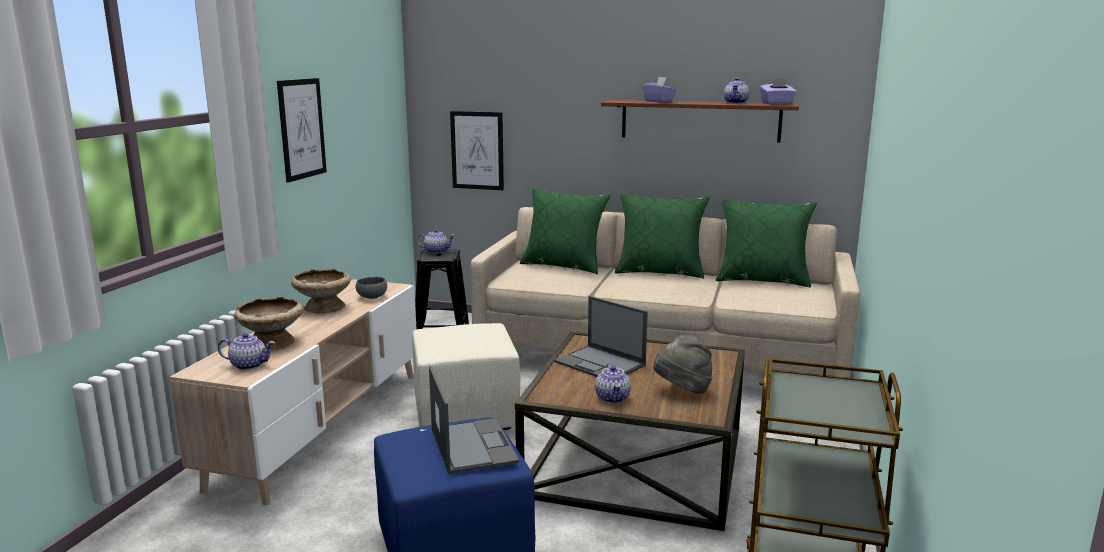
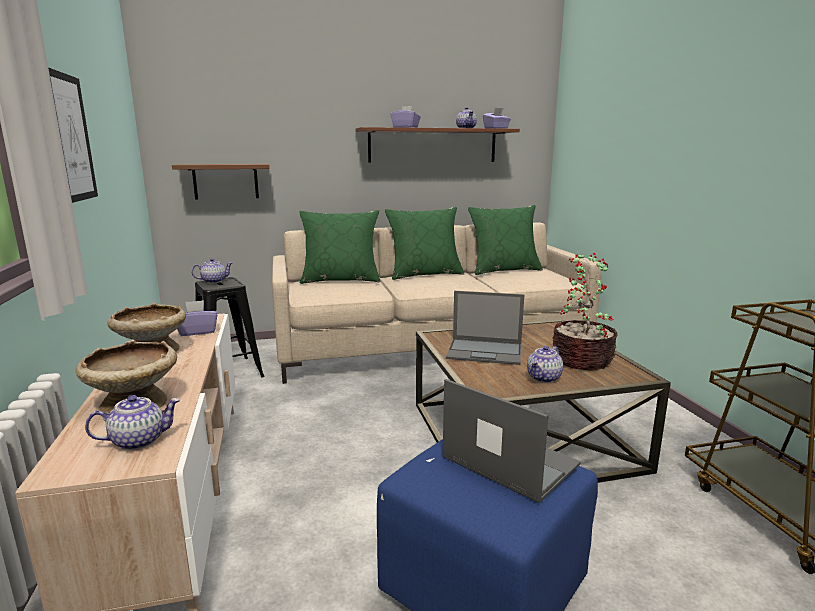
camera: 30 degrees left, 0 degrees up
(371, 297) = (197, 331): grey bowl -> purple tissue box
(466, 417) = (331, 437): beige ottoman -> none
(477, 150) = (225, 181): picture -> brown shelf
(613, 398) = (544, 378): teapot -> teapot turned 75 degrees clockwise
(682, 391) = (581, 359): grey hat -> potted plant

